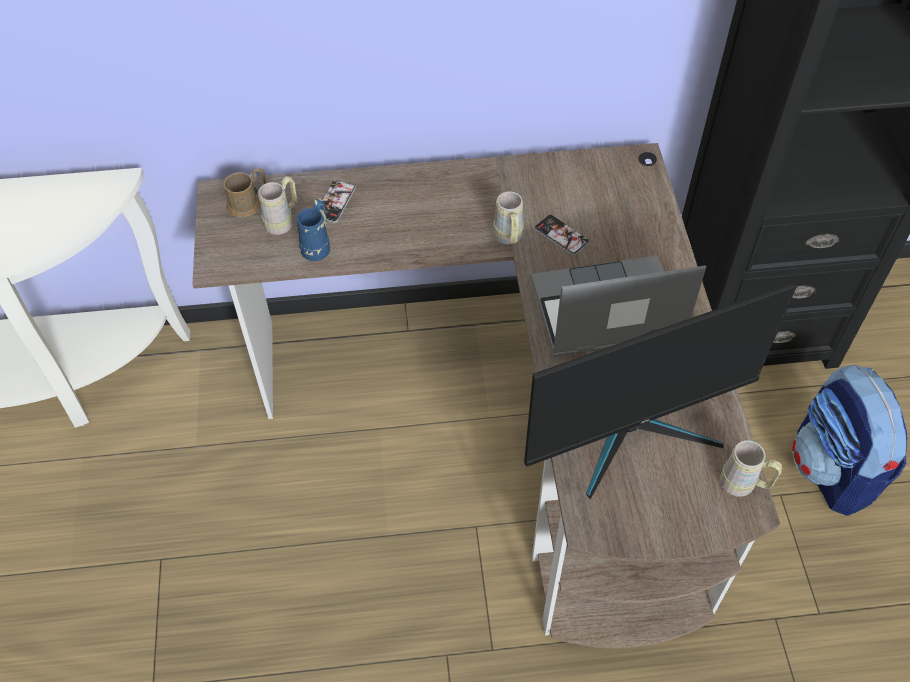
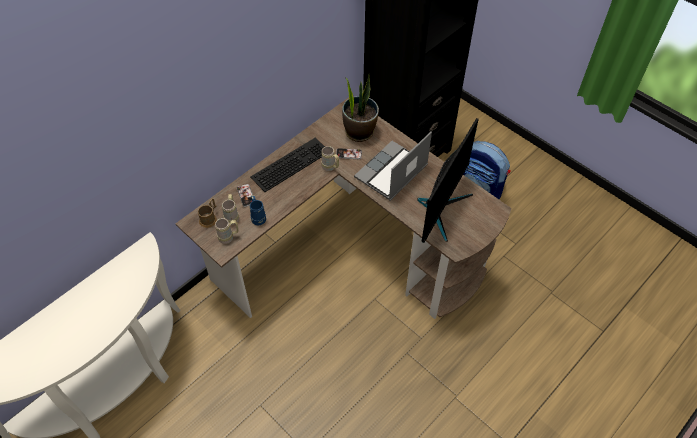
camera: 40 degrees left, 0 degrees up
(452, 193) = (290, 163): none -> keyboard
(617, 209) = (359, 131): none -> potted plant
(744, 485) = (490, 203): beige mug -> beige mug (229, 237)

